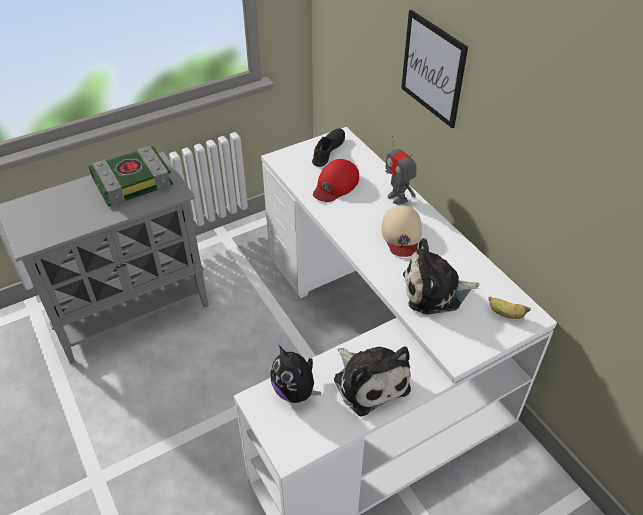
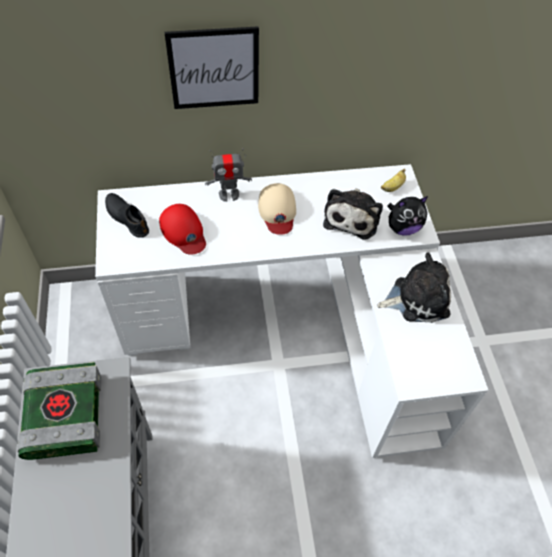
camera: 70 degrees left, 10 degrees up
(295, 391) = (410, 352): plush toy -> plush toy (402, 228)
(401, 234) = (277, 211): beige cap -> beige cap turned 60 degrees clockwise

